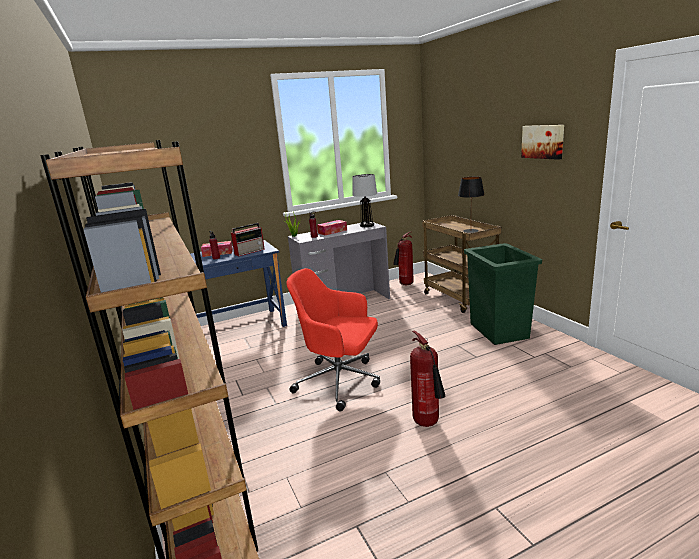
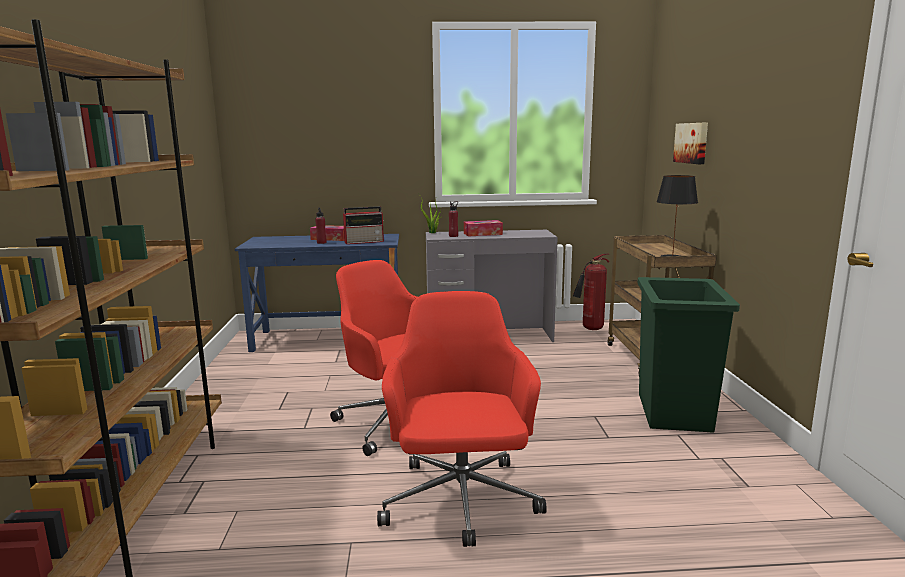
camera: 20 degrees right, 5 degrees down
(366, 225) = (534, 233): table lamp -> none
(428, 424) = (460, 502): fire extinguisher -> red office chair
(543, 141) = (777, 121): picture -> picture (692, 143)

